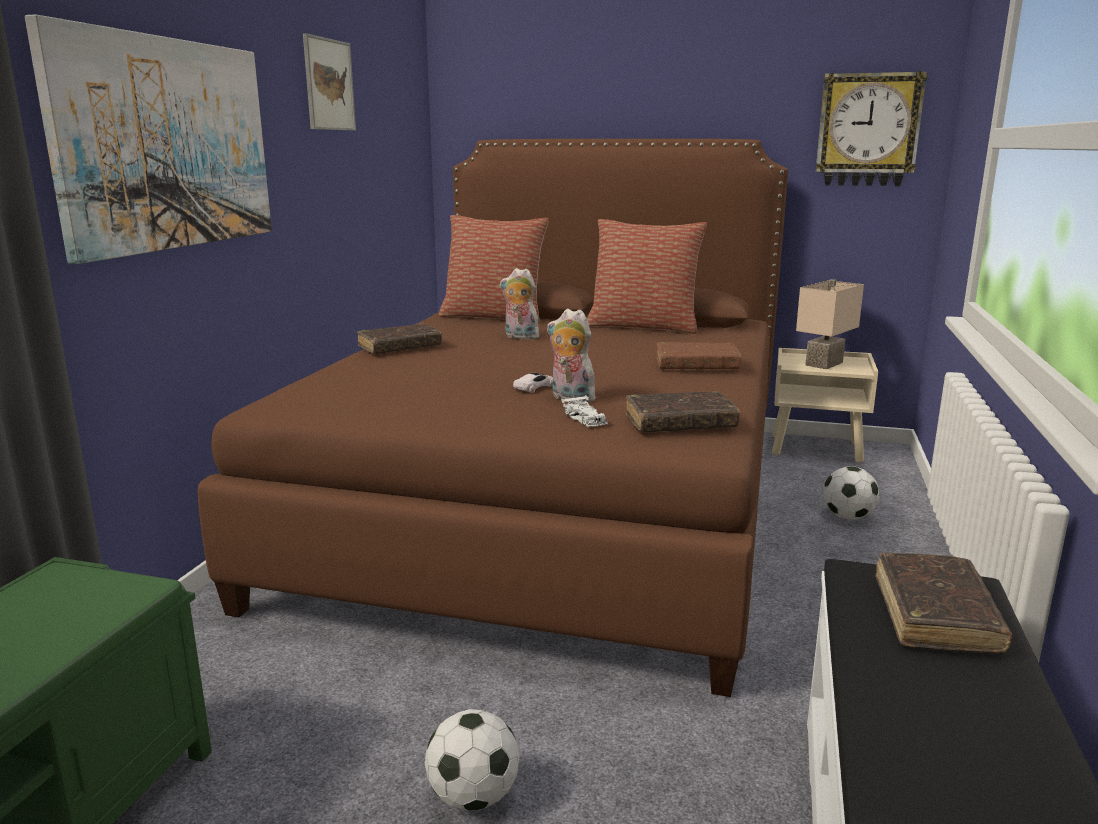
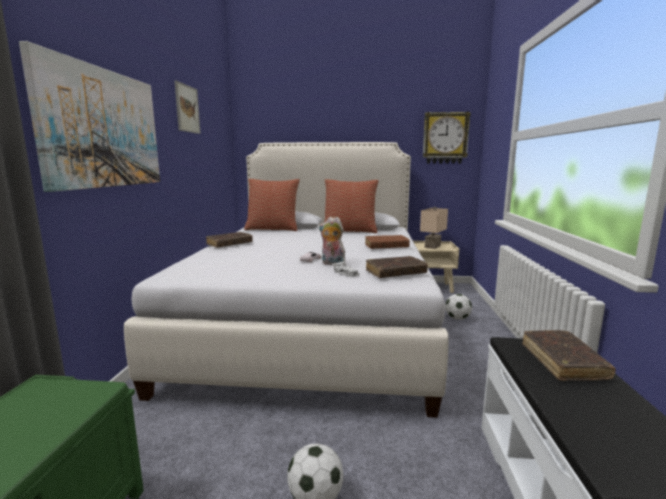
camera: 10 degrees left, 5 degrees down
(519, 337) = (290, 237): plush toy -> none
(553, 503) = (312, 322): brown bed -> white bed

